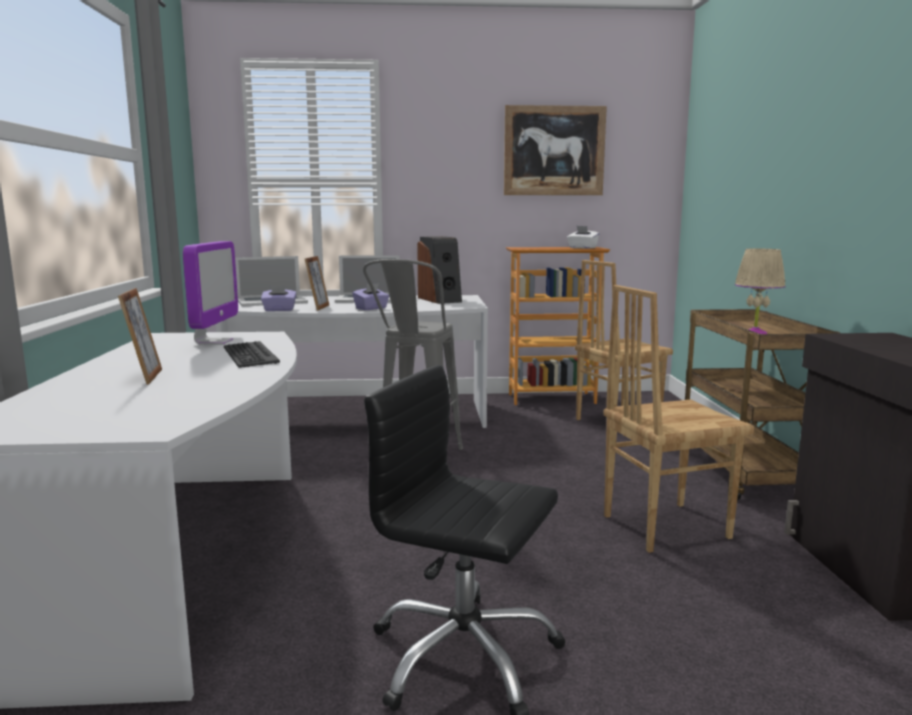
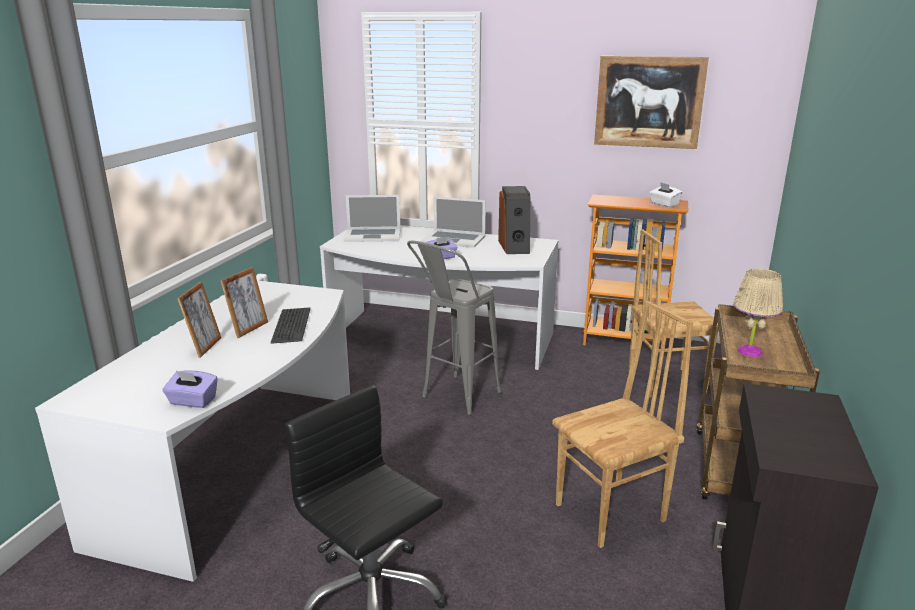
camera: 20 degrees right, 10 degrees up
(214, 342) = (282, 301): monitor -> none
(279, 310) = (367, 252): purple tissue box -> purple tissue box (192, 401)
(318, 308) = (400, 251): picture frame -> picture frame (248, 329)
(663, 526) = (612, 513): brown chair -> brown chair turned 150 degrees clockwise

